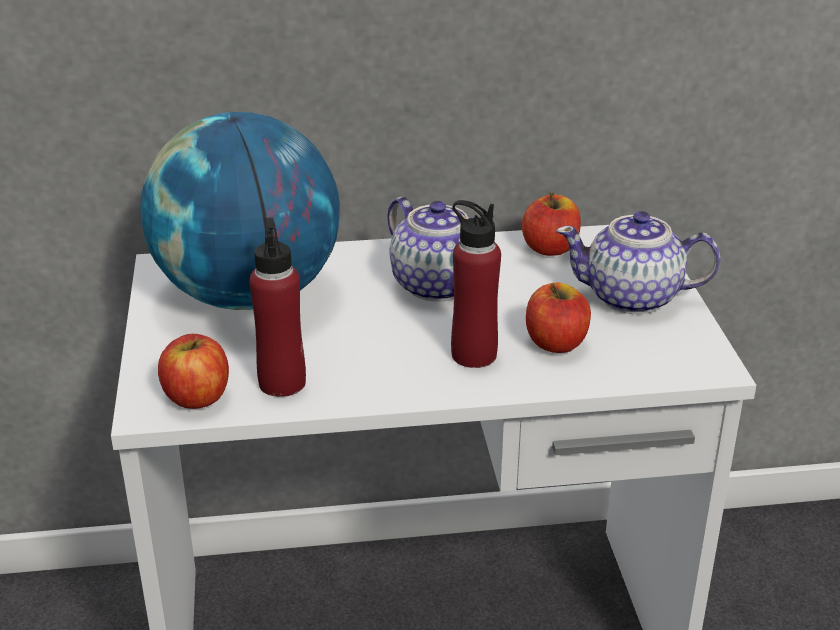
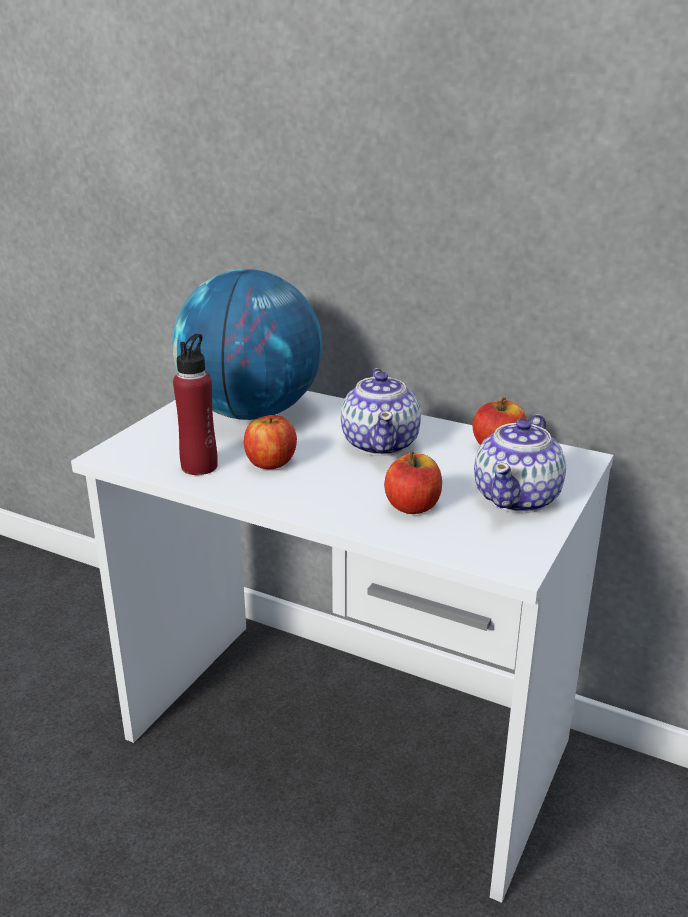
camera: 35 degrees right, 5 degrees down
(196, 397) = (141, 457): apple -> apple (270, 463)
(473, 355) = (342, 493): red bottle -> none
(633, 298) = (518, 498): teapot -> teapot turned 105 degrees counterclockwise

